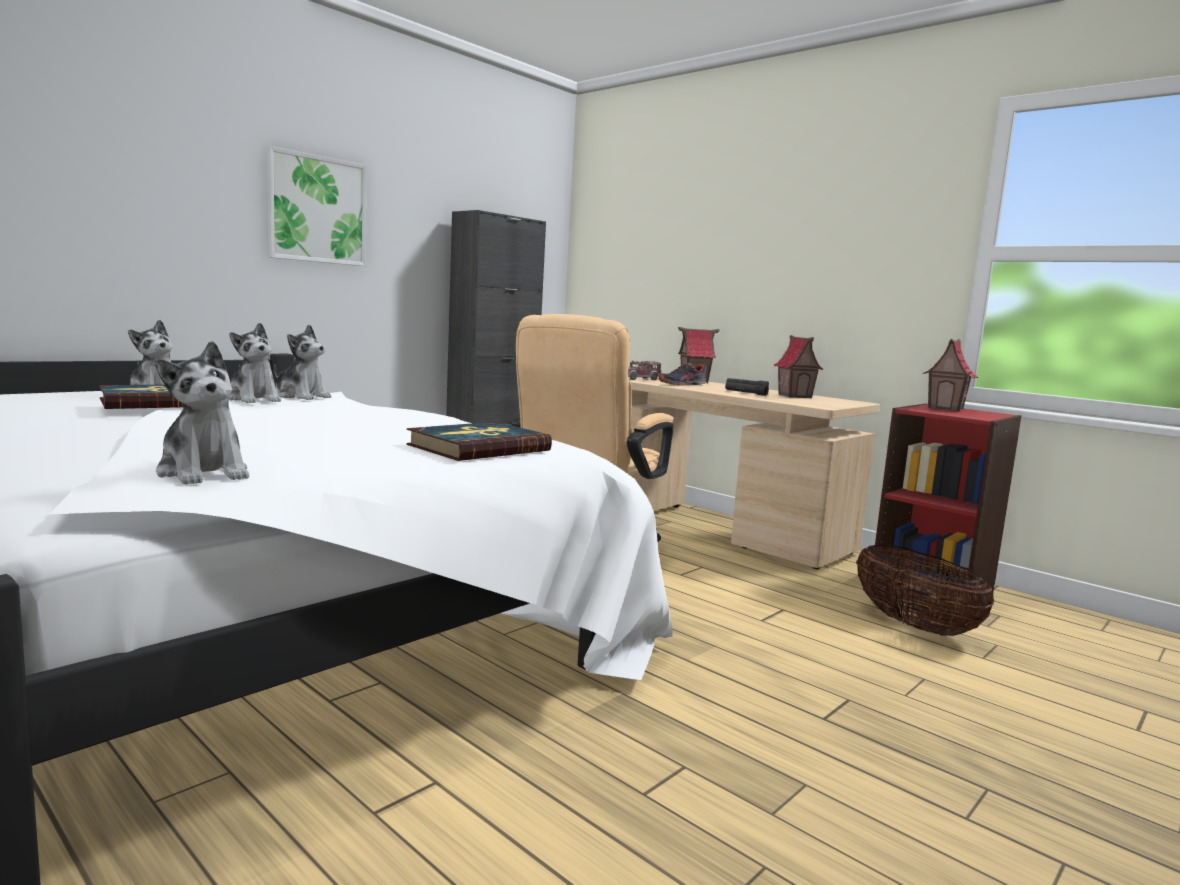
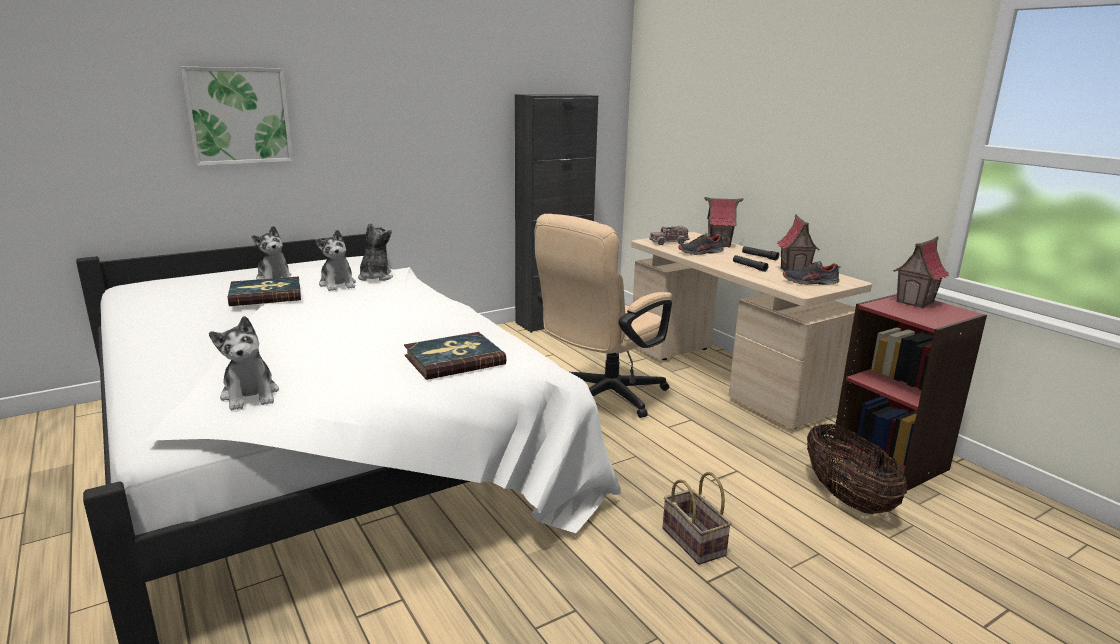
camera: 15 degrees right, 10 degrees up
(301, 396) = (375, 277): plush toy -> plush toy turned 135 degrees counterclockwise
(316, 209) = (398, 110): picture -> picture (239, 116)
(784, 680) = (695, 542): none -> basket
(820, 402) = (810, 282): none -> shoe

